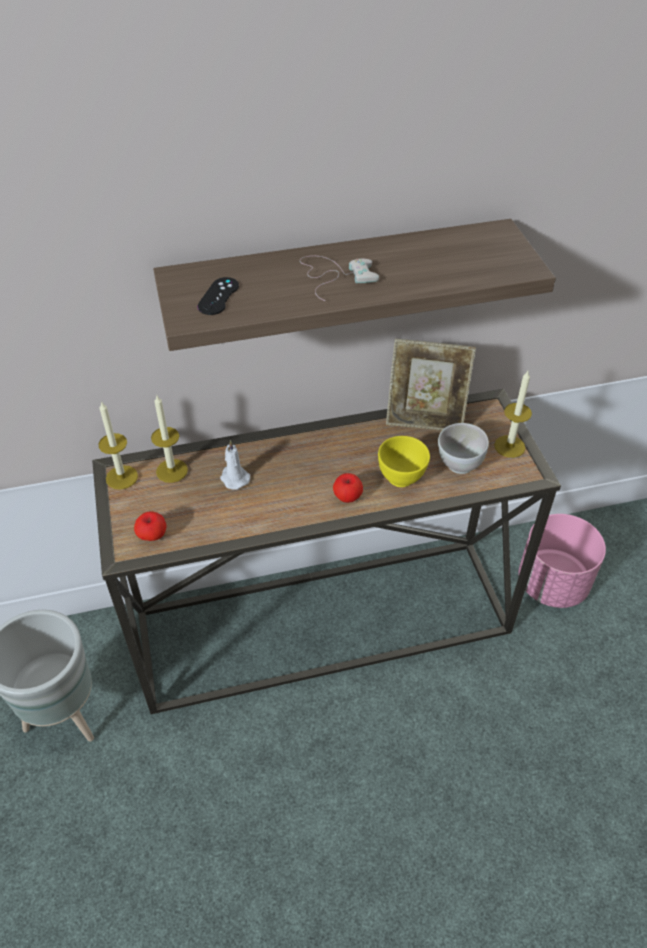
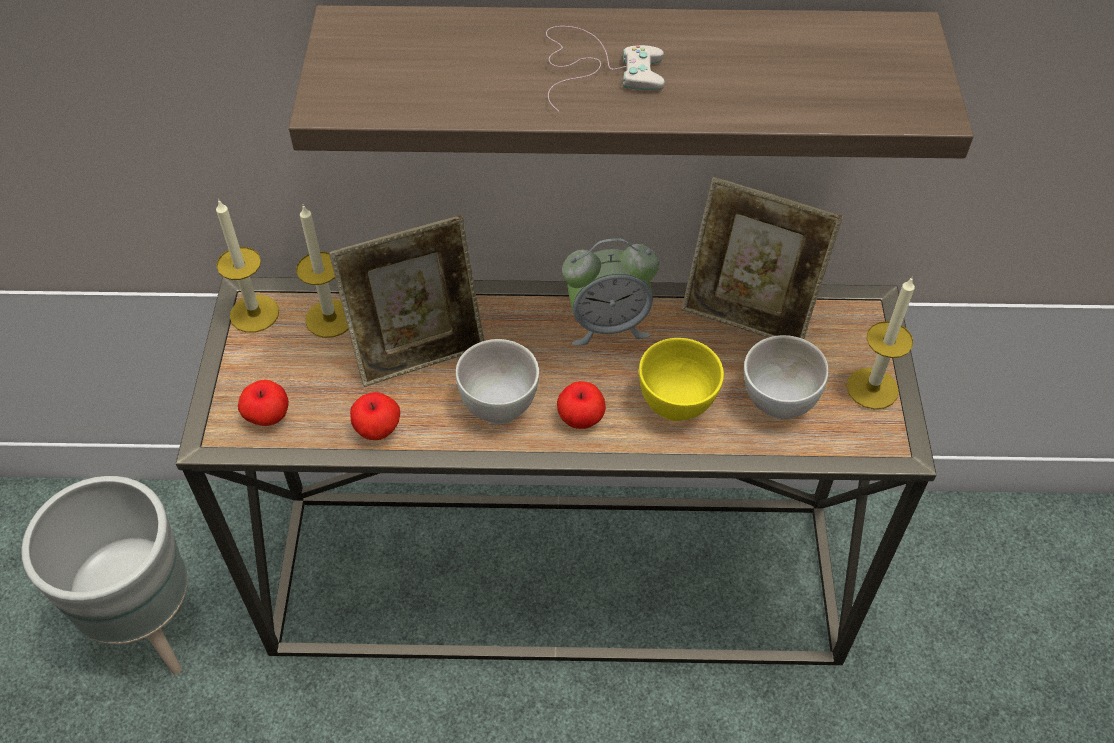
camera: 15 degrees right, 5 degrees up
(218, 296) = (395, 72): black game controller -> none
(225, 528) = (378, 429): none -> apple
(234, 478) = (418, 349): white candle -> picture frame
(296, 500) = (499, 406): none -> white bowl
(344, 441) = (608, 324): none -> alarm clock
(551, 583) = (933, 600): pink planter -> none

